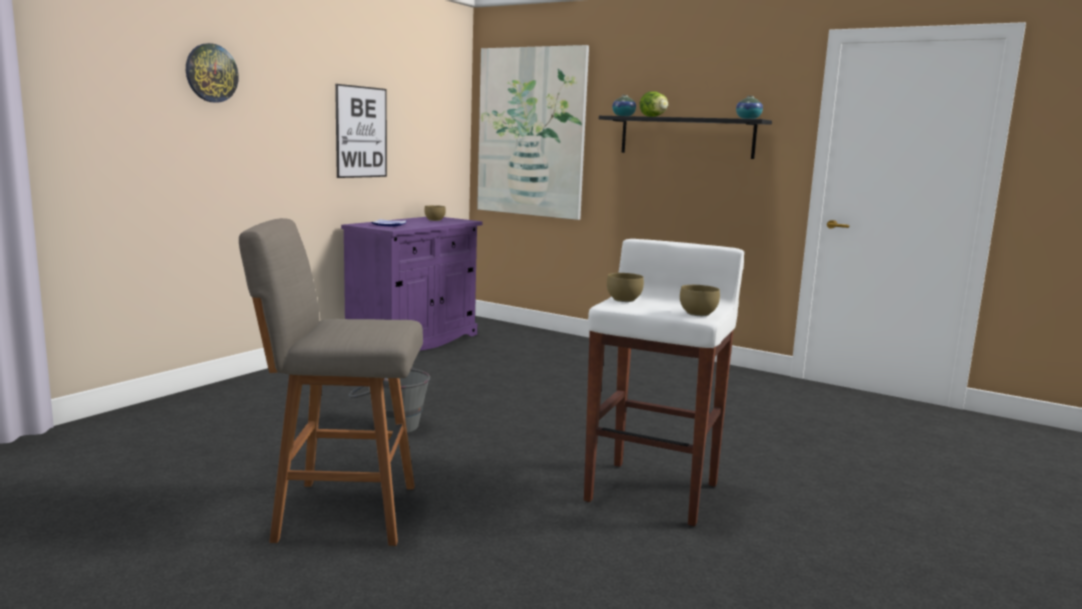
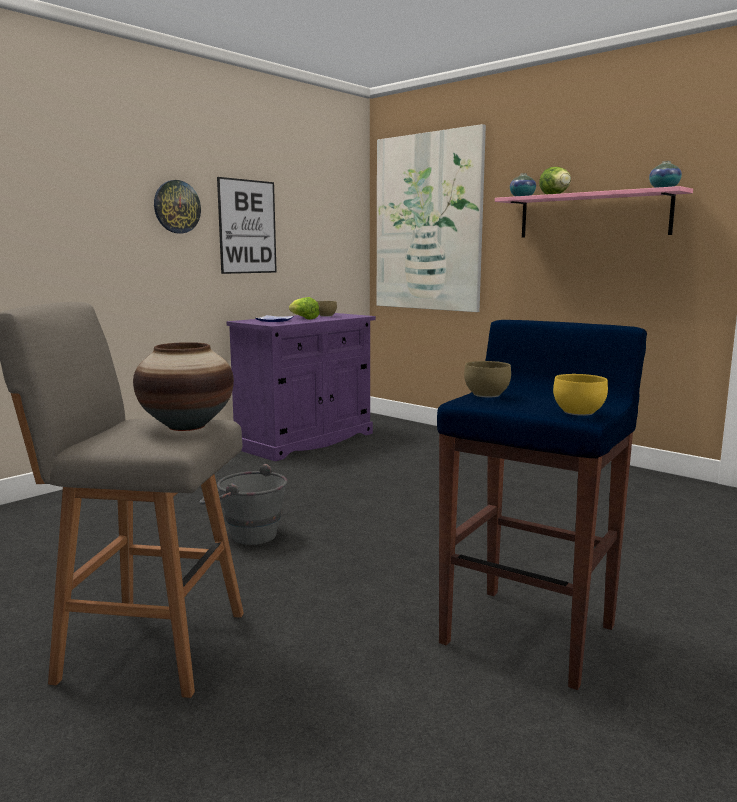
camera: 10 degrees right, 0 degrees up
(211, 73) = (77, 165): wall clock -> wall clock (176, 207)
(386, 325) = (187, 426): none -> vase
(415, 223) = (304, 318): none -> lettuce
(653, 492) = (530, 634): white stool -> blue stool
(686, 137) = (592, 215): black shelf -> pink shelf
(698, 314) = (579, 412): brown bowl -> yellow bowl

